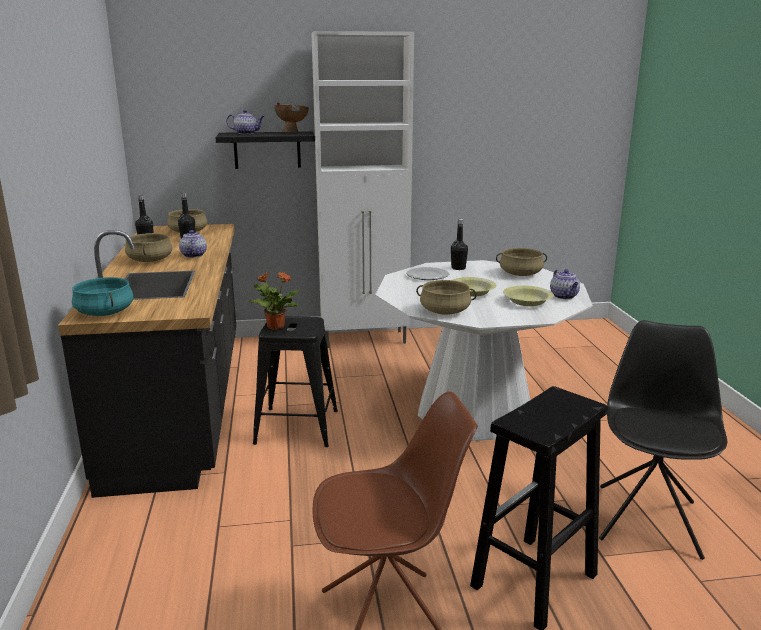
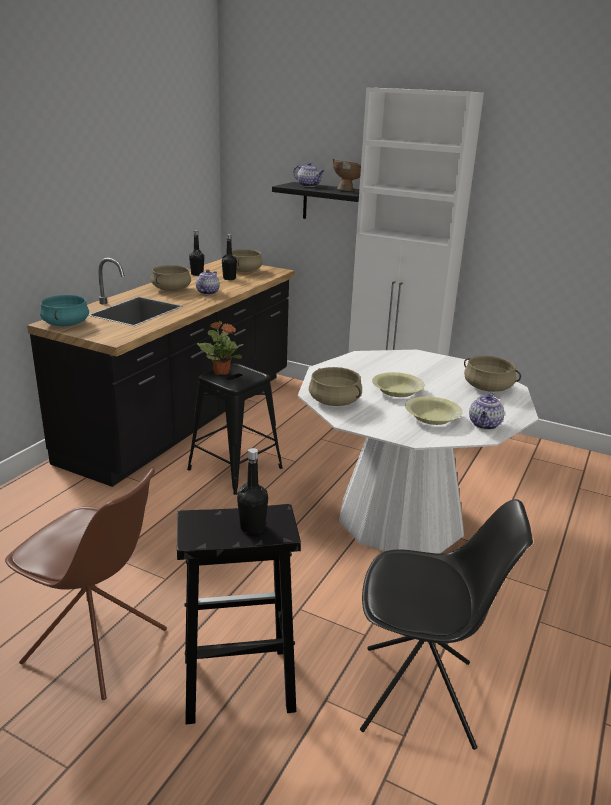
camera: 35 degrees right, 5 degrees up
(427, 276) = (390, 363): plate -> none
(458, 268) = (435, 363): black bottle -> black bottle (252, 527)
(648, 519) = (421, 696): black chair -> black chair turned 45 degrees clockwise

